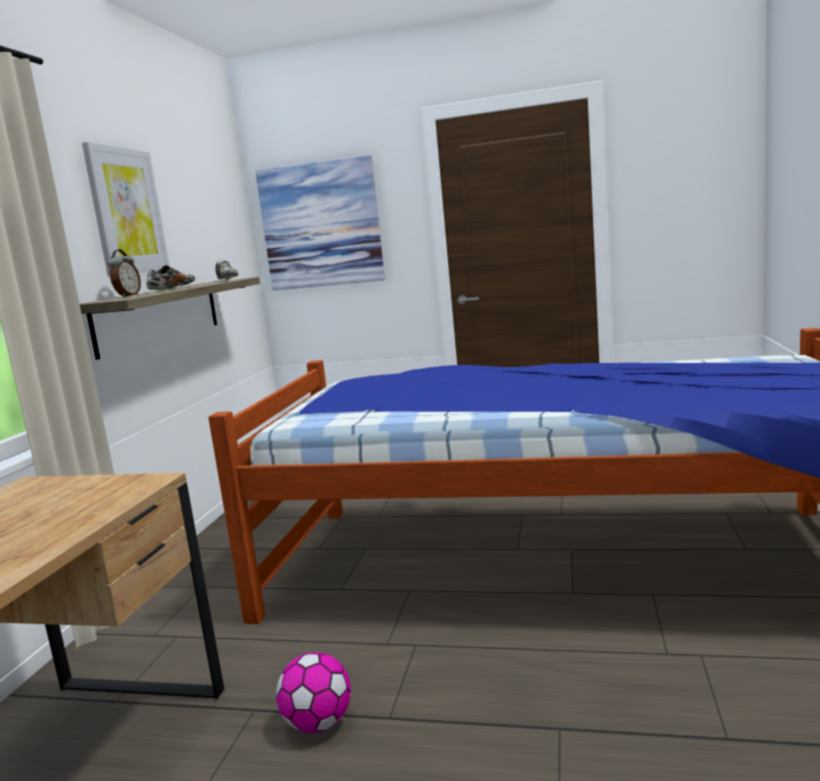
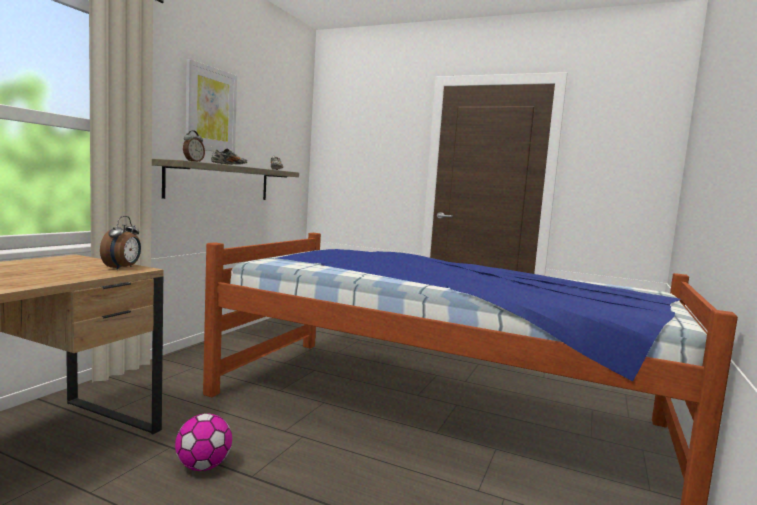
camera: 10 degrees right, 5 degrees down
(128, 485) = (122, 268): none -> alarm clock
(321, 225) = (355, 147): picture -> none

